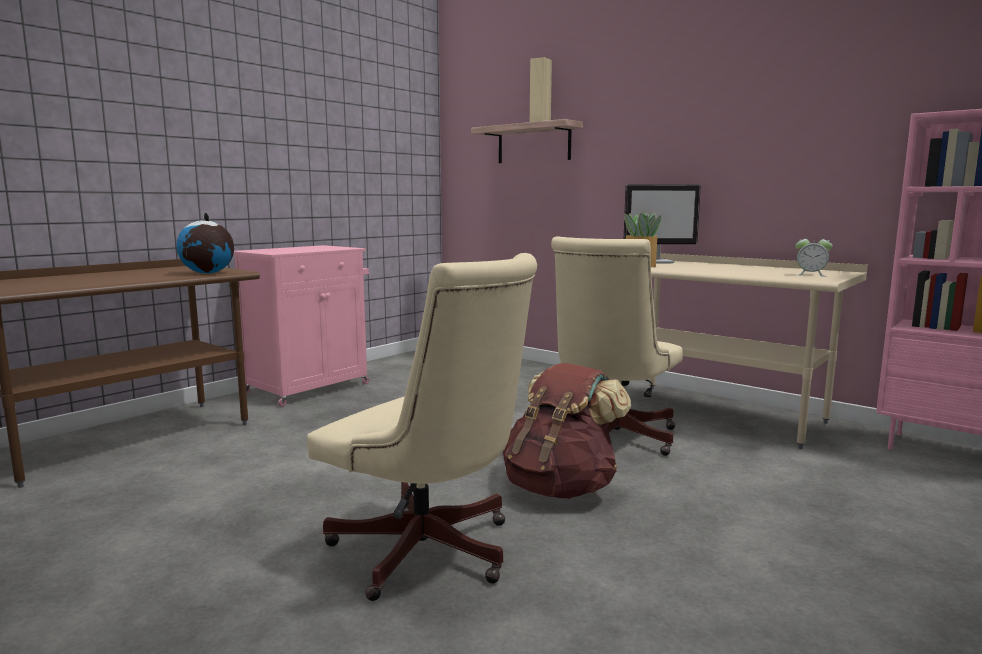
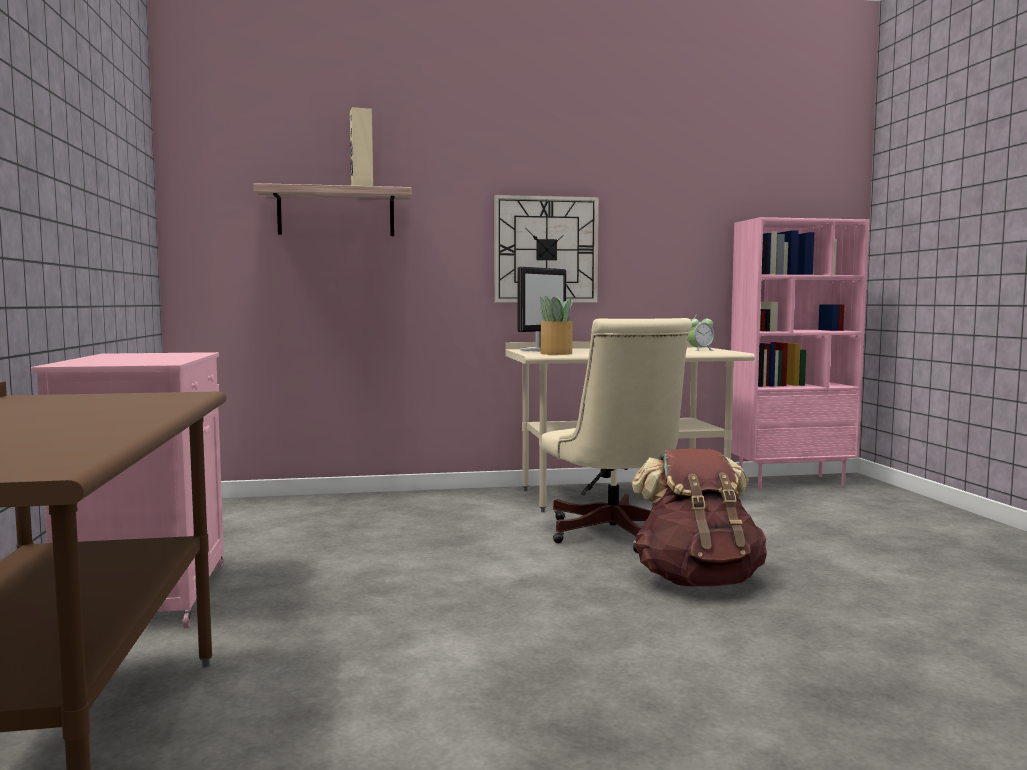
camera: 50 degrees left, 5 degrees down
(208, 273) = (168, 399): globe -> none
(431, 554) = (779, 663): beige office chair -> none
(693, 165) = (546, 249): none -> wall clock

